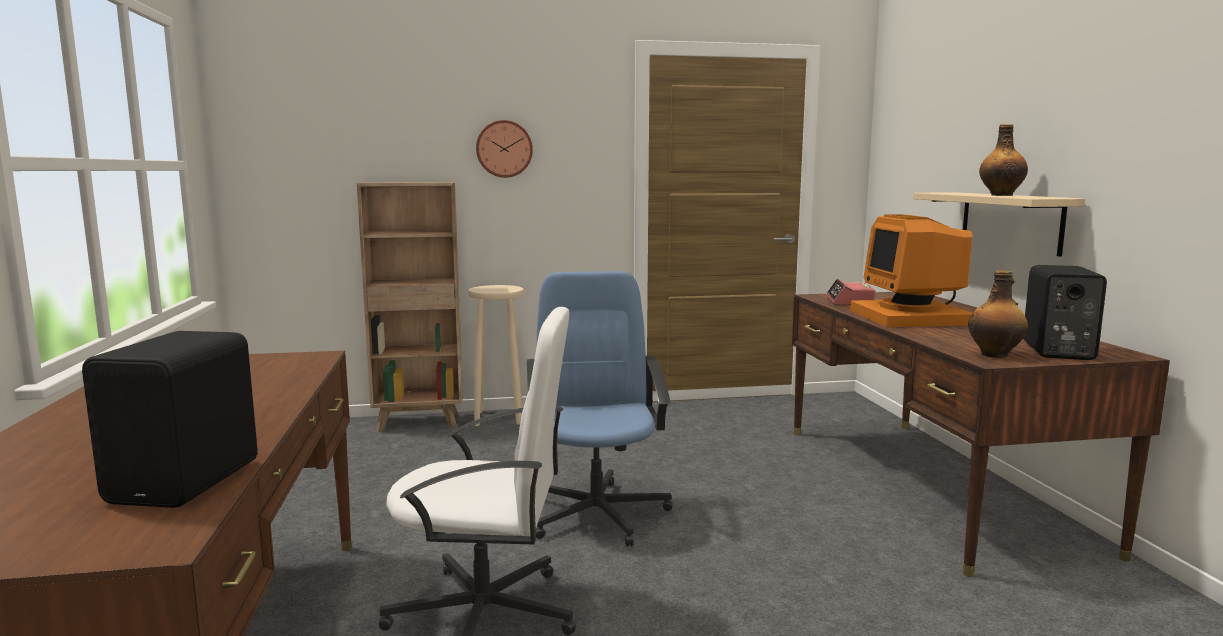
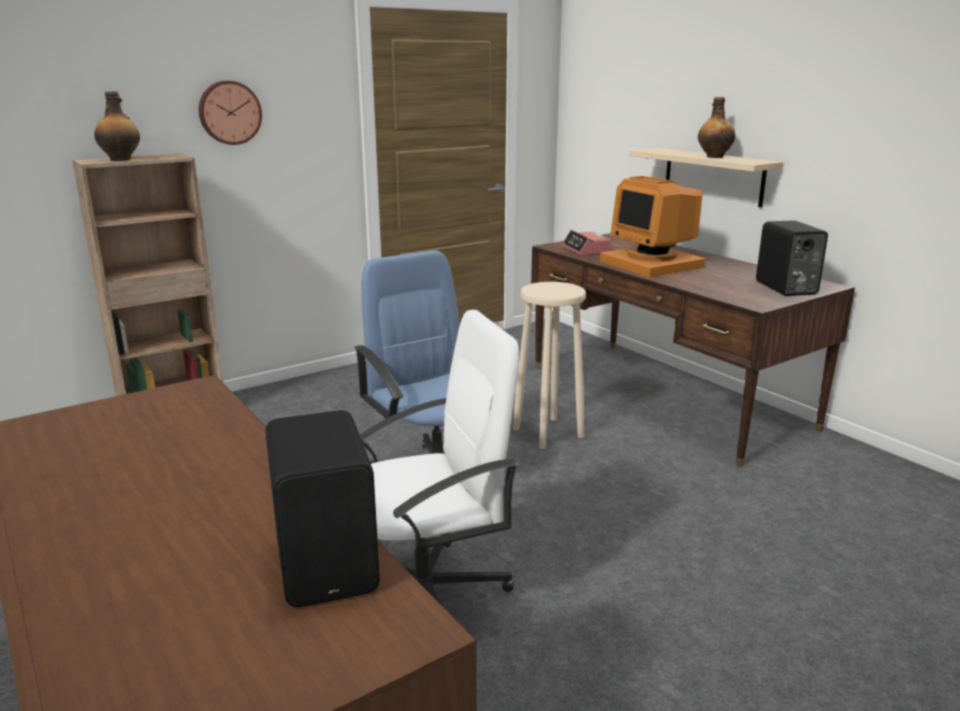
camera: 25 degrees left, 10 degrees up
(499, 417) = (256, 396): beige stool -> beige stool (547, 432)
(995, 354) = (753, 297): bottle -> bottle (121, 159)

